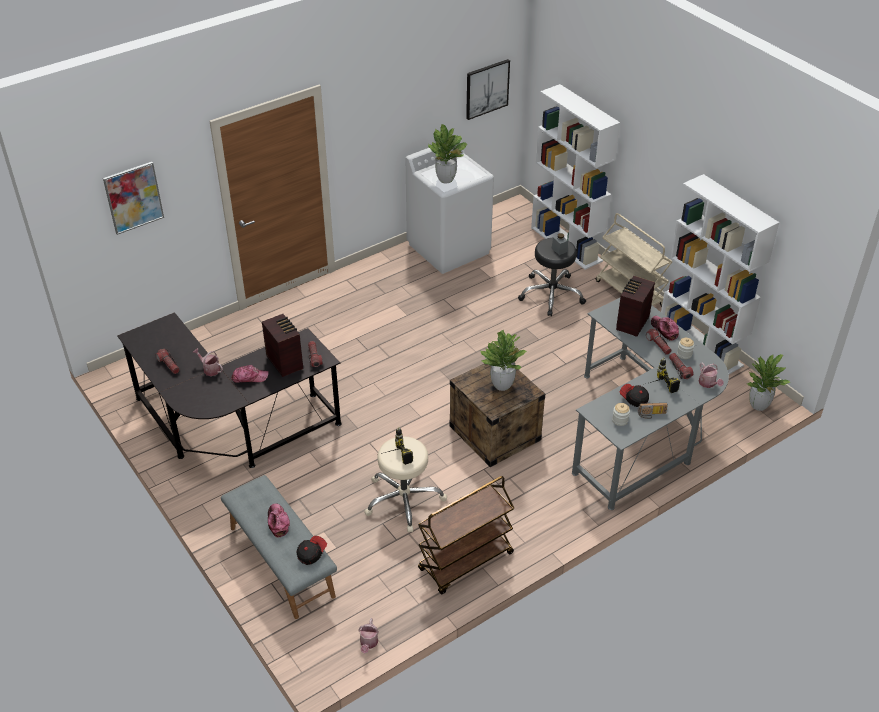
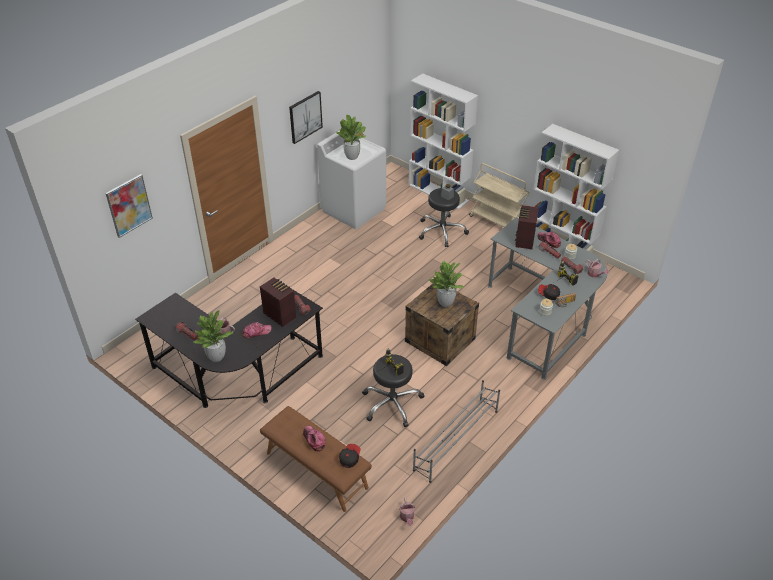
camera: 15 degrees left, 0 degrees up
(280, 561) = (316, 470): grey bench -> brown bench
(403, 499) = (392, 403): beige stool -> black stool
(465, 562) = (455, 440): brown cart -> grey shoe rack
(487, 88) = (366, 84): picture -> picture (305, 116)
(758, 405) = (615, 284): potted plant -> potted plant (216, 356)

